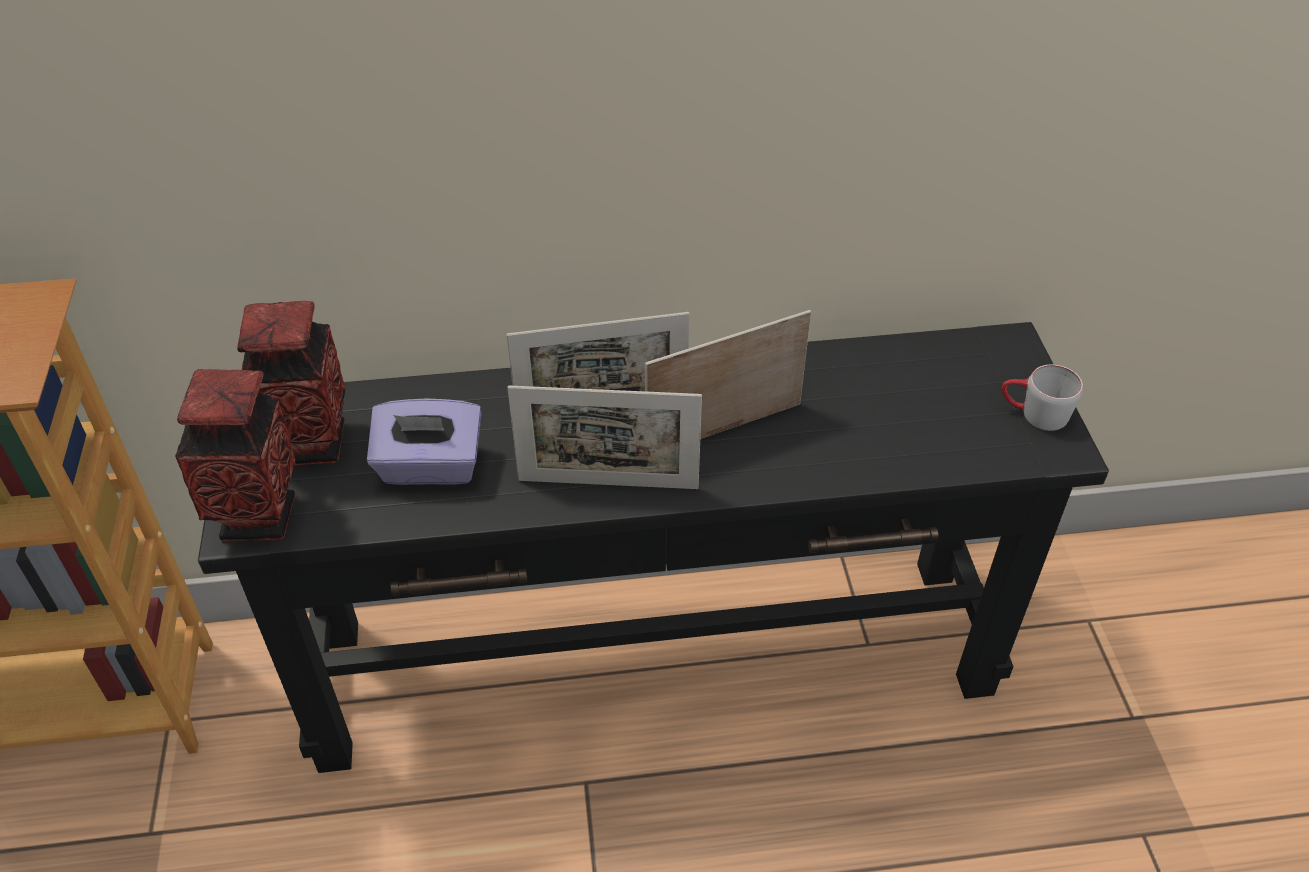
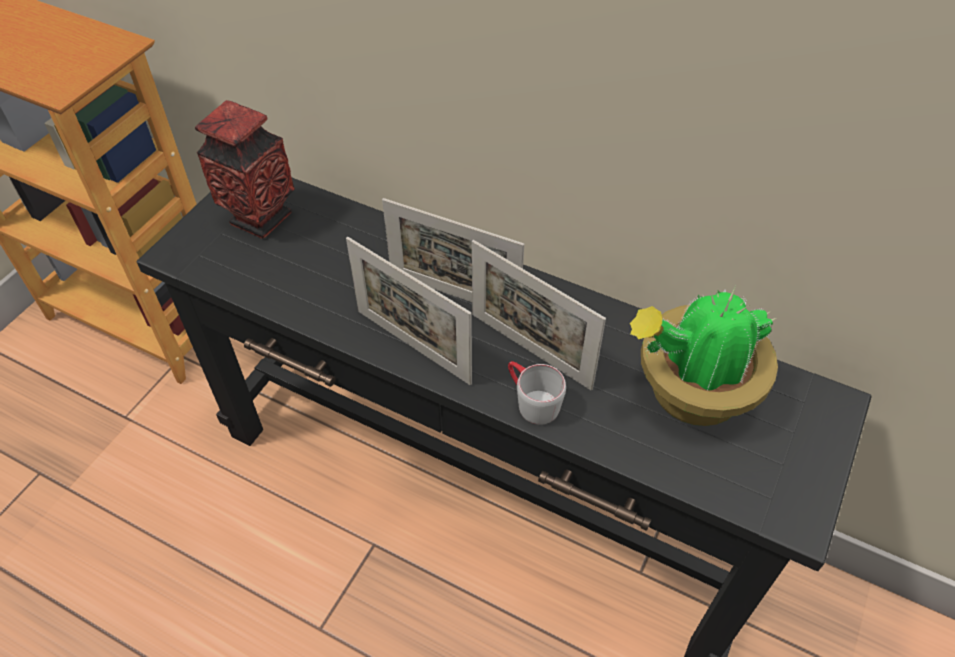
camera: 35 degrees right, 5 degrees up
(259, 517) = (190, 251): vase -> none
(430, 467) = (313, 272): purple tissue box -> none
(724, 429) = (530, 350): picture frame -> picture frame turned 150 degrees counterclockwise
(895, 393) = (691, 393): none -> potted plant
(1033, 414) = (797, 475): grey mug -> grey mug (531, 401)

